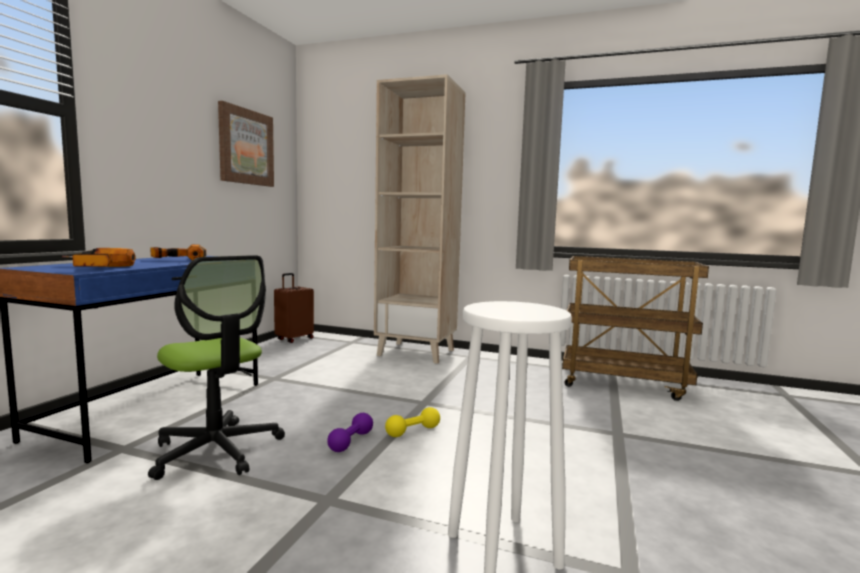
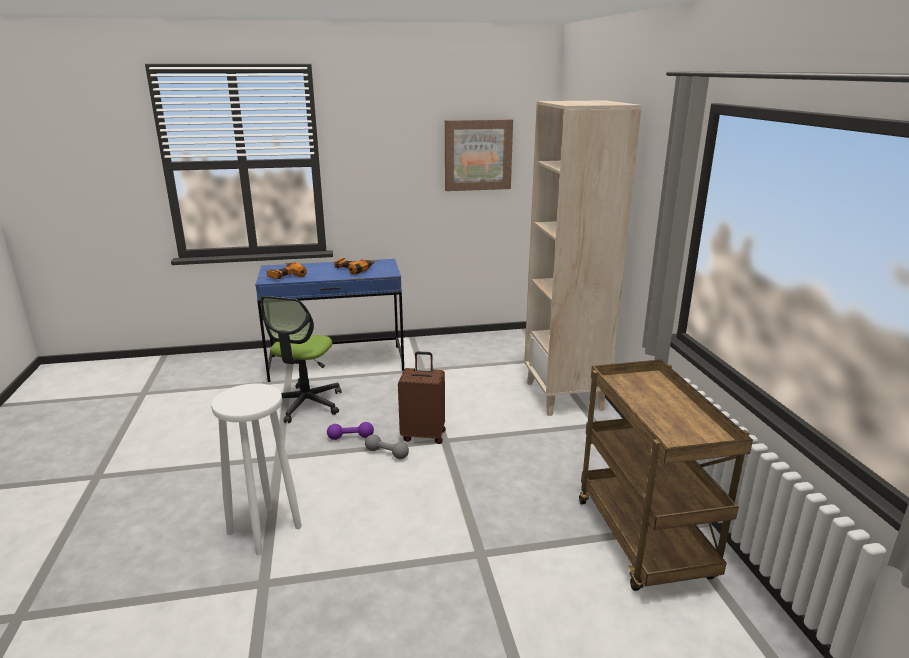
camera: 60 degrees right, 15 degrees up
(294, 339) = (516, 337): brown suitcase -> brown suitcase (423, 435)
(413, 431) = (387, 453): yellow dumbbell -> grey dumbbell

